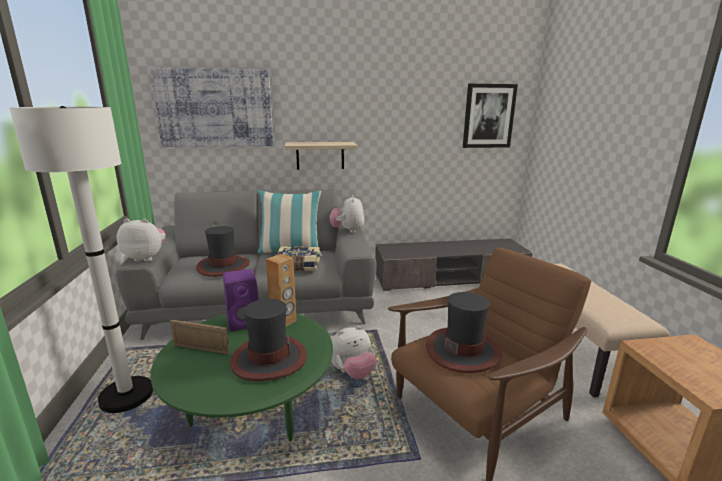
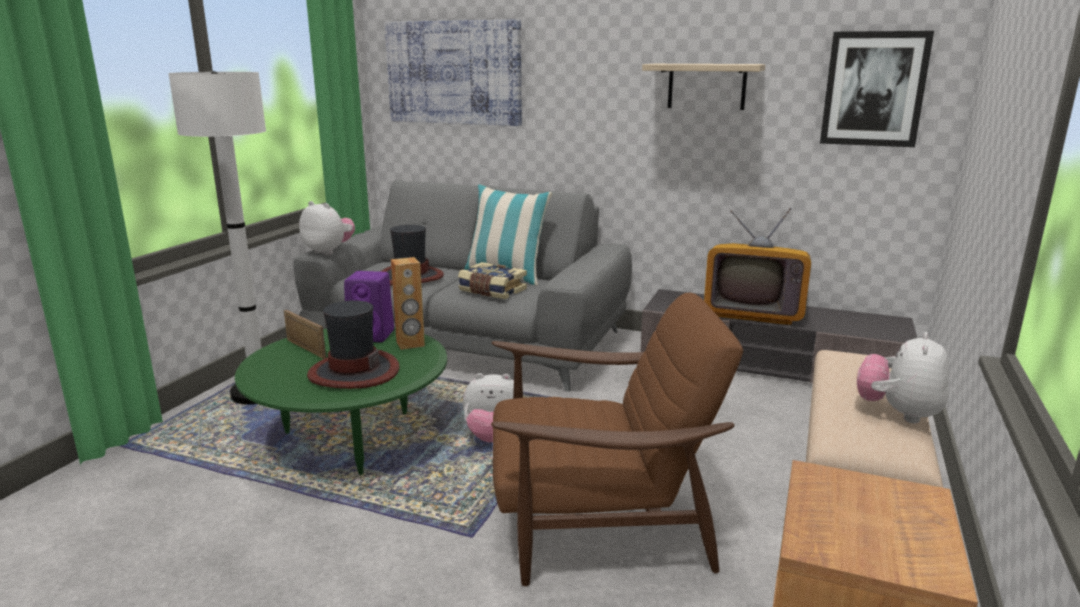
camera: 30 degrees right, 0 degrees up
(320, 155) = (584, 143): shelf -> shelf (706, 86)
(347, 231) = (591, 257): plush toy -> plush toy (898, 413)
(441, 249) = (754, 312): none -> television
(463, 350) = (565, 418): hat -> none

